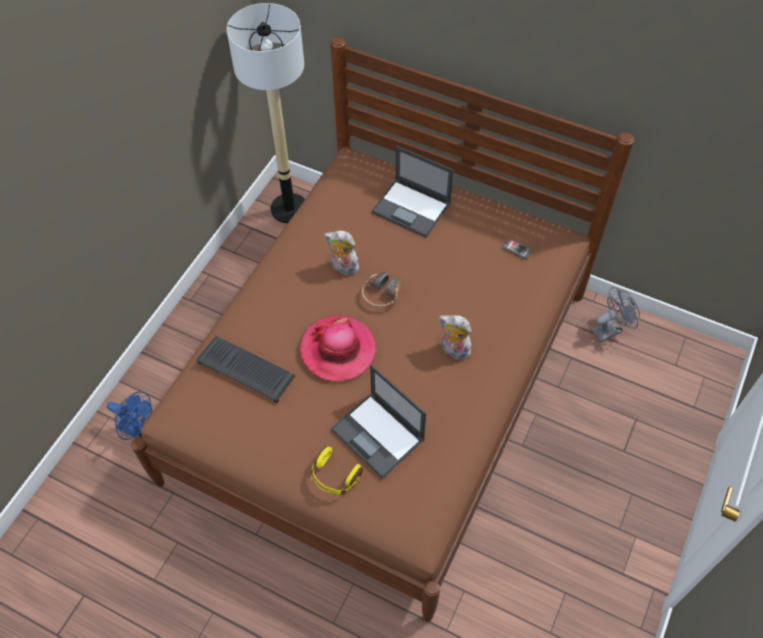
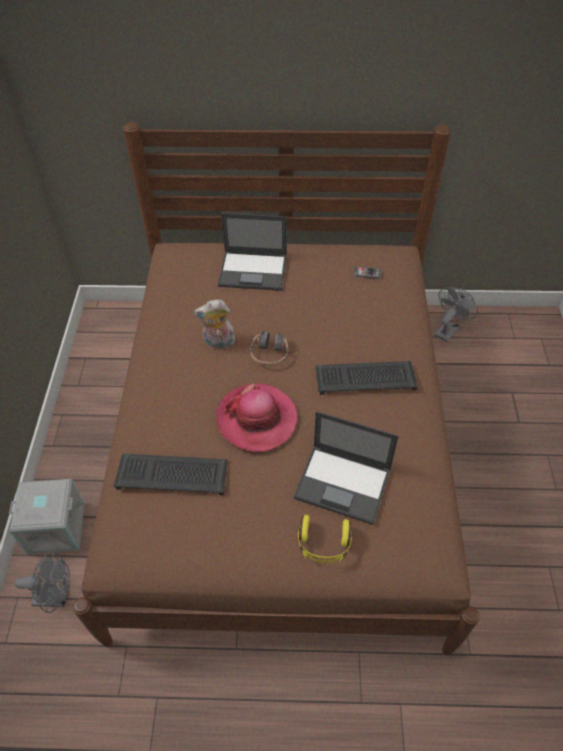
camera: 25 degrees left, 5 degrees down
(138, 430) = (57, 597): blue fan -> grey fan
(163, 372) = (57, 526): none -> grey storage box
(289, 208) = (114, 328): floor lamp -> none
(453, 350) = (366, 377): plush toy -> keyboard

